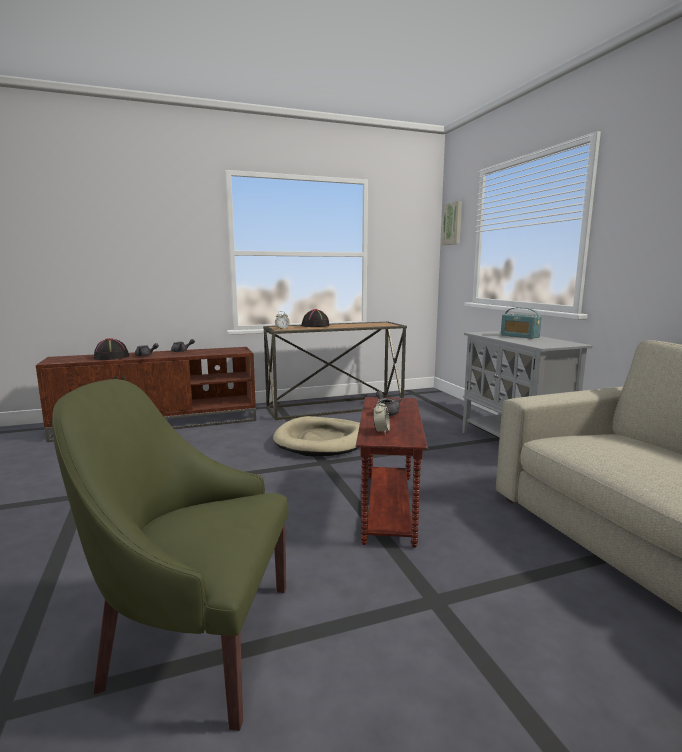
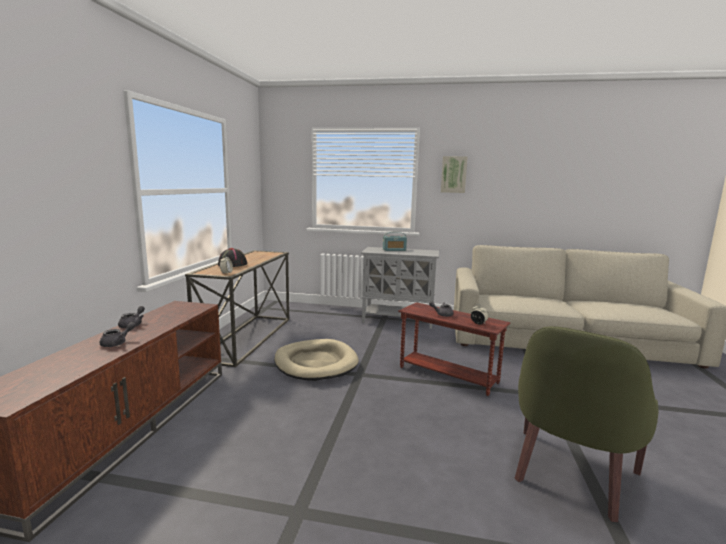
camera: 60 degrees left, 0 degrees up
(112, 357) = (79, 361): black hat -> none
(453, 223) = (279, 164): picture -> picture (453, 174)

